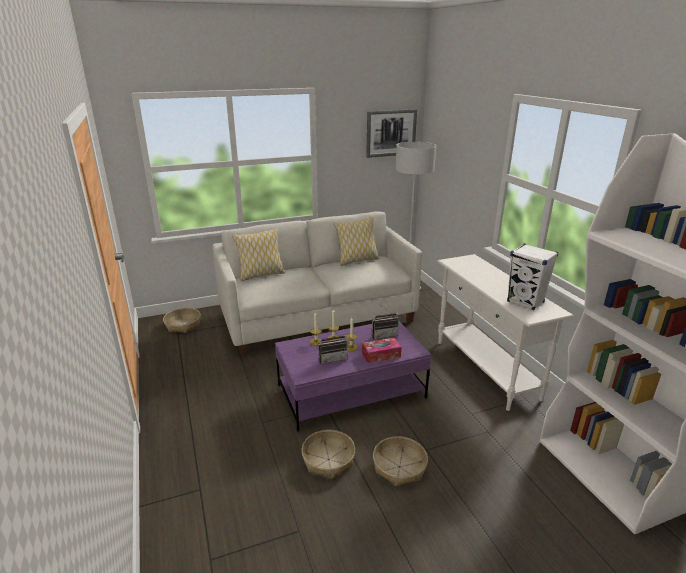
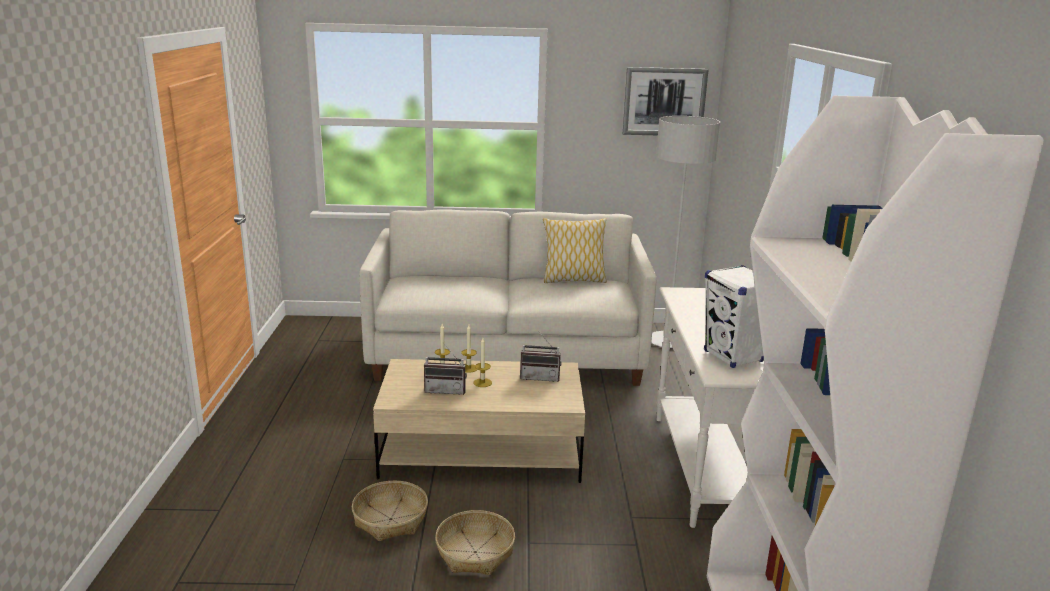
camera: 20 degrees right, 5 degrees down
(183, 325) = (331, 332): basket -> none
(260, 275) = (429, 277): pillow -> none
(351, 391) = (482, 451): purple coffee table -> beige coffee table
(381, 355) = (514, 399): tissue box -> none

